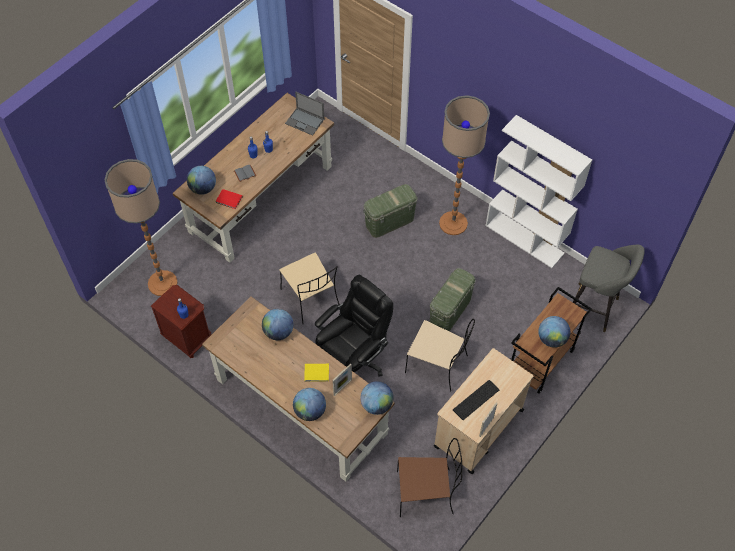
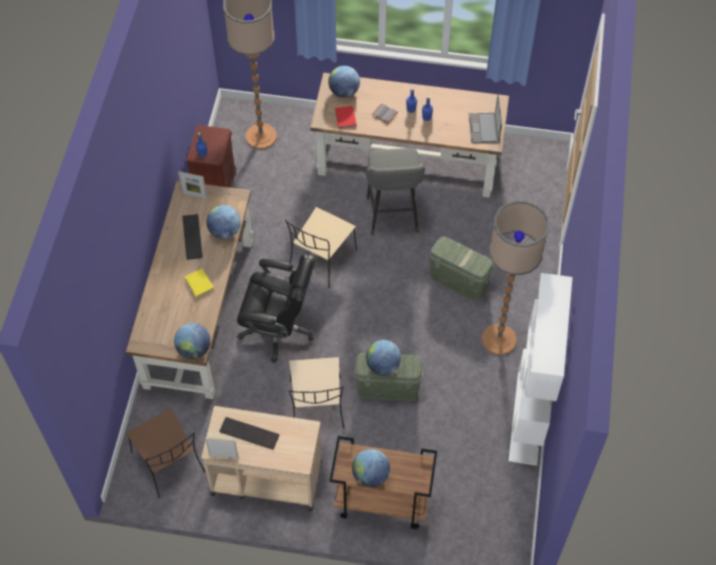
camera: 60 degrees right, 0 degrees up
(266, 358) = (191, 236): none -> keyboard
(310, 411) = (156, 298): globe -> globe (383, 365)
(342, 387) = (196, 312): picture frame -> picture frame (194, 195)
(595, 308) = (484, 528): grey stool -> grey stool (392, 218)

